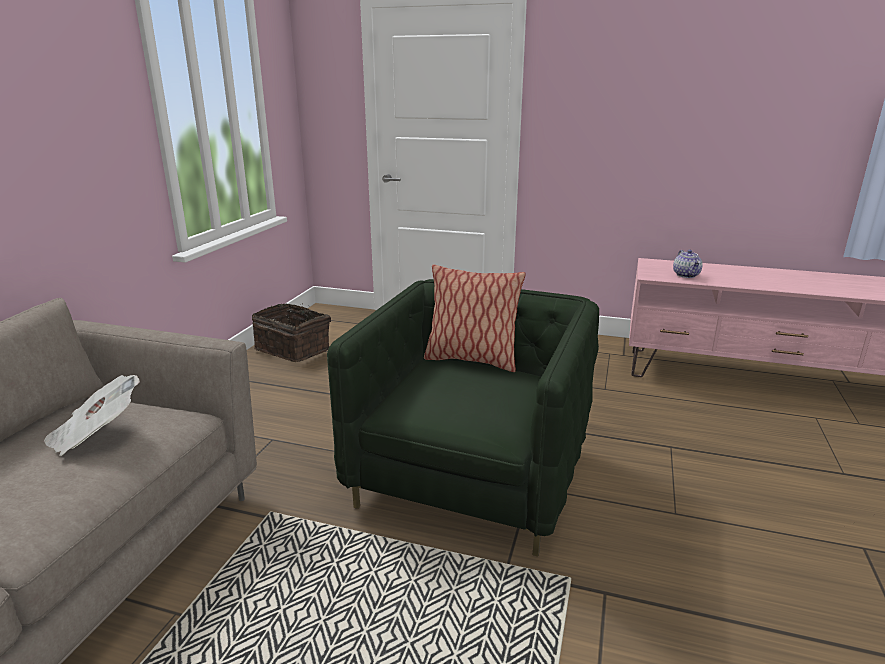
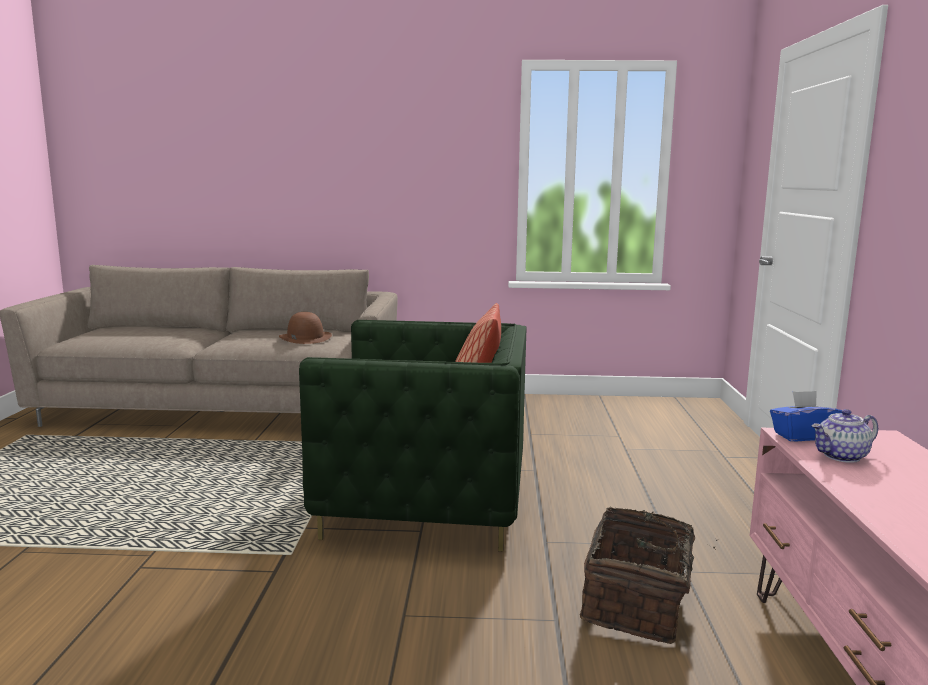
camera: 75 degrees right, 10 degrees down
(96, 435) = (305, 337): newspaper -> brown hat
(294, 349) = (600, 408): basket -> basket (637, 604)
(653, 275) = (802, 436): none -> blue tissue box

